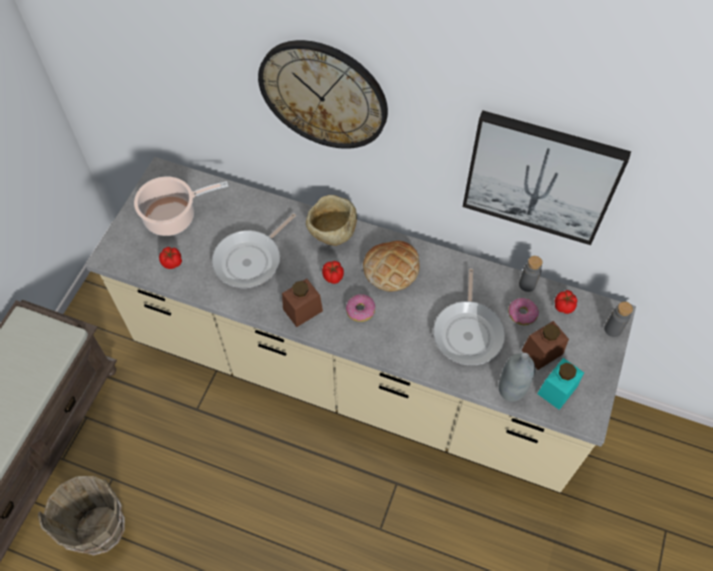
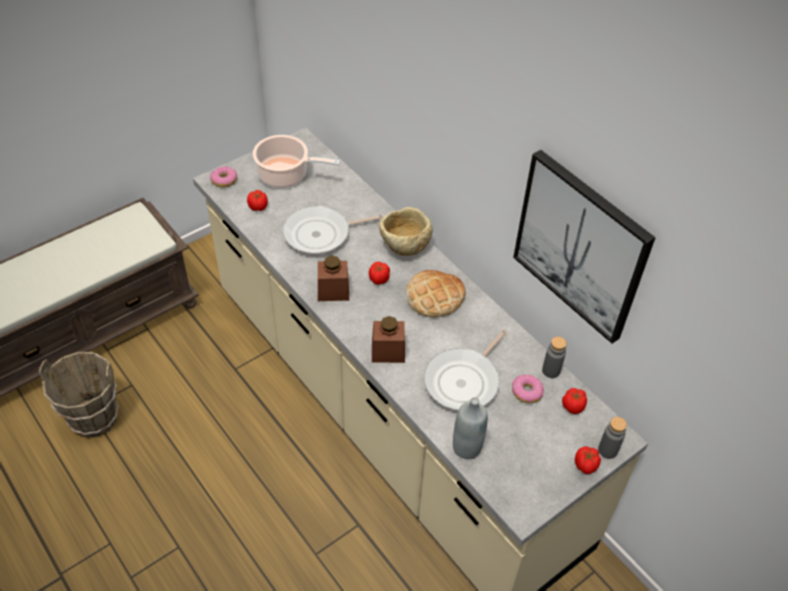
camera: 30 degrees right, 10 degrees down
(323, 94) = (428, 97): wall clock -> none
(360, 310) = (381, 316): donut -> donut (224, 180)
(542, 352) = (521, 433): brown jar -> brown jar (388, 352)
(557, 390) = (511, 471): turquoise jar -> none
(606, 352) = (585, 465): none -> tomato

